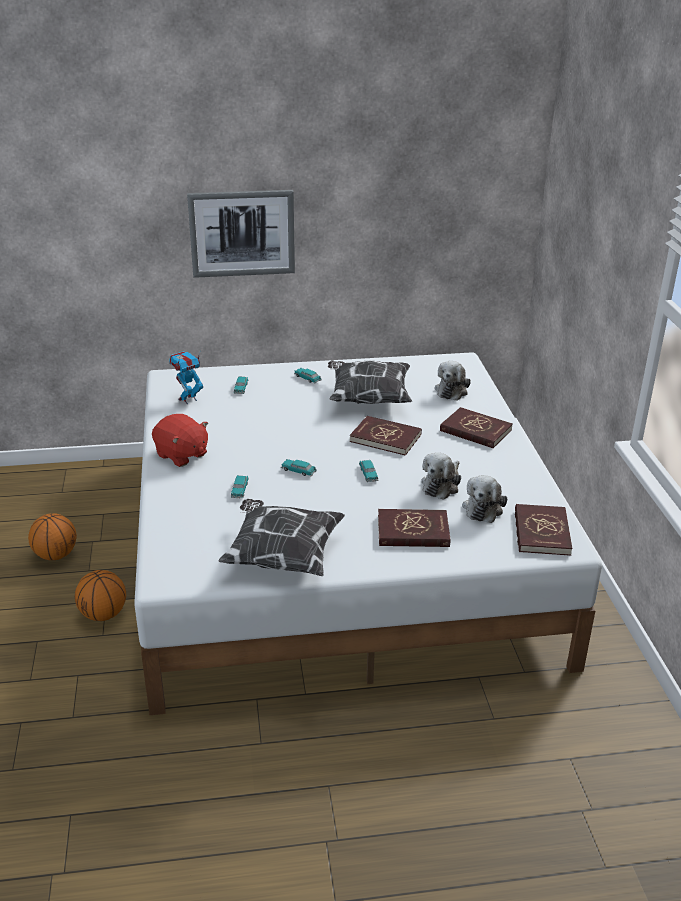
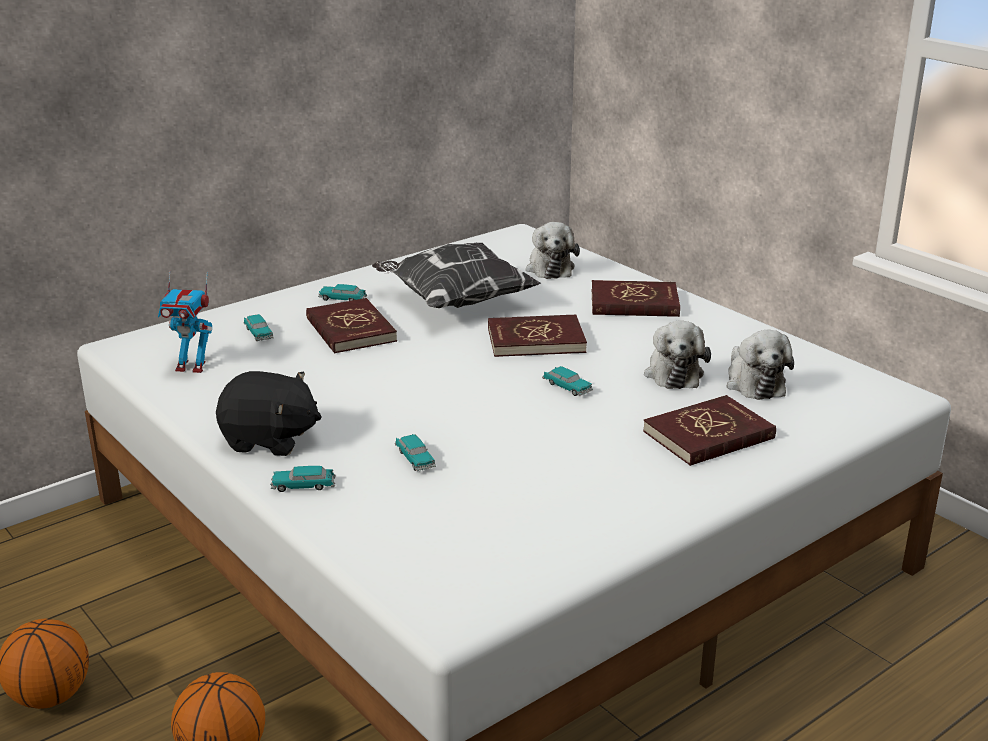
camera: 30 degrees left, 5 degrees down
(181, 455) = (269, 440): red plush toy -> black plush toy
(188, 399) = (192, 367): toy robot -> toy robot turned 105 degrees counterclockwise
(242, 233) = (202, 86): picture -> none
(282, 555) = (580, 521): pillow -> none
(298, 471) = (469, 410): toy car -> toy car (303, 485)
(541, 532) = (851, 389): red book -> red book (350, 330)

